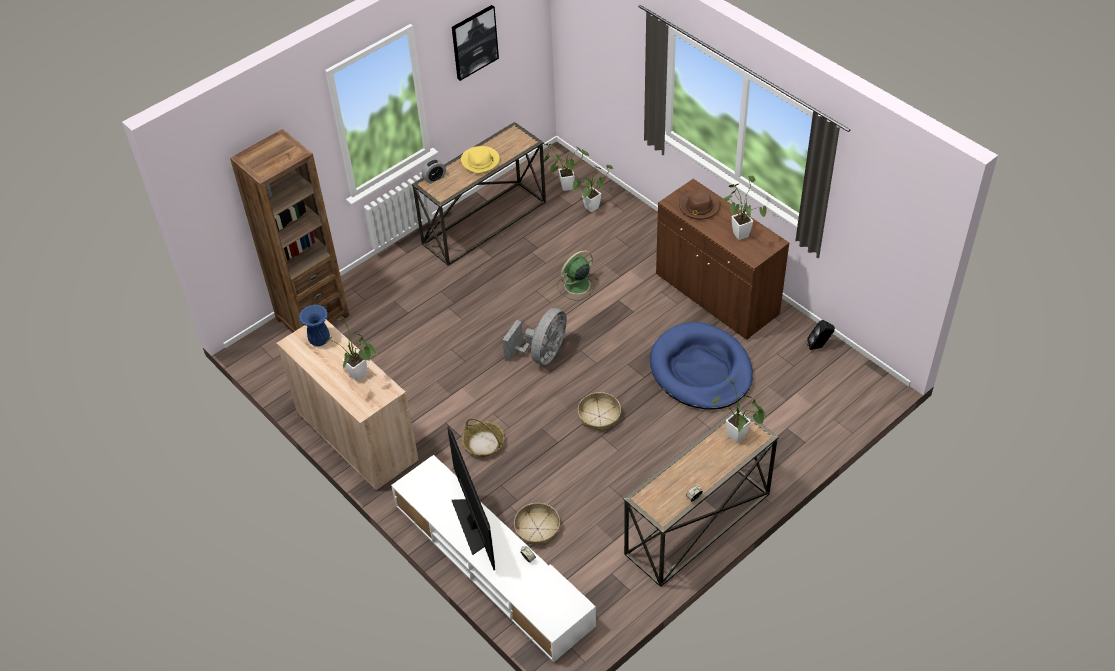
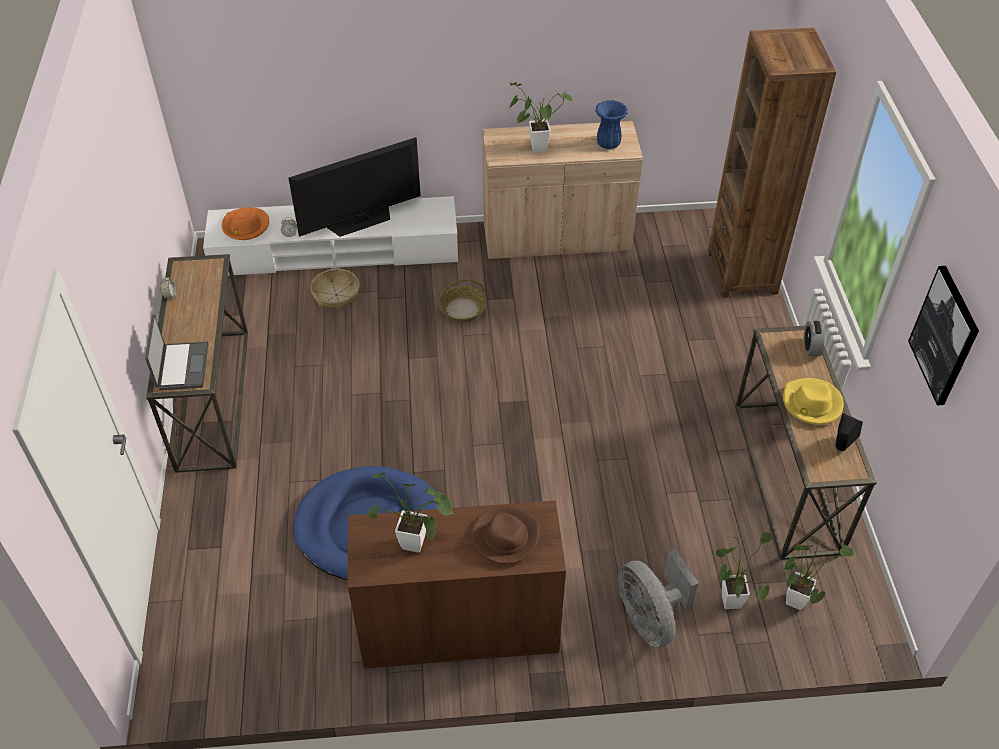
camera: 125 degrees right, 0 degrees up
(472, 523) = (360, 221): television -> television turned 45 degrees counterclockwise
(542, 354) = (528, 409): grey fan -> grey fan (650, 618)
(546, 597) = (245, 226): none -> orange hat
(576, 285) = (603, 498): green fan -> none
(599, 416) = (404, 405): basket -> none
(739, 438) = (181, 367): potted plant -> laptop
(819, 347) = (279, 671): black speaker -> black speaker (840, 449)

